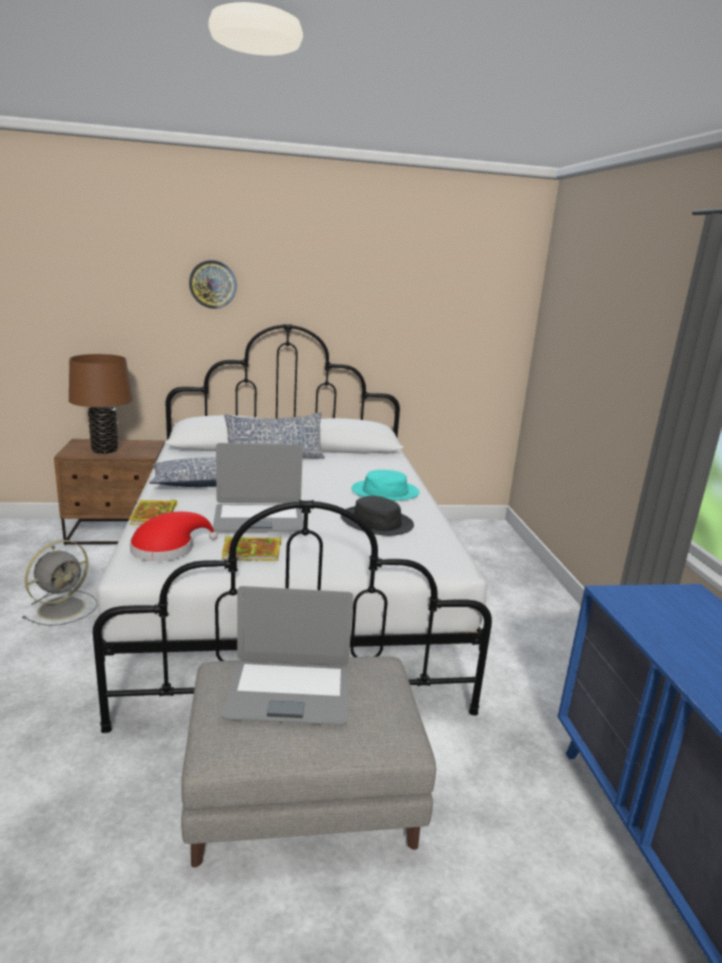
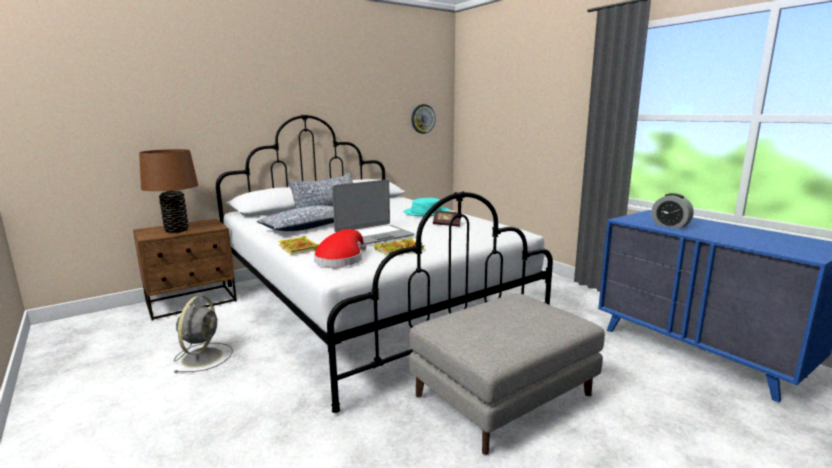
camera: 25 degrees left, 5 degrees down
(213, 284) = (243, 88): wall clock -> wall clock (422, 119)
(289, 692) = (492, 320): laptop -> none
(377, 522) = (447, 224): black hat -> book
(670, 631) = (670, 225): none -> alarm clock

